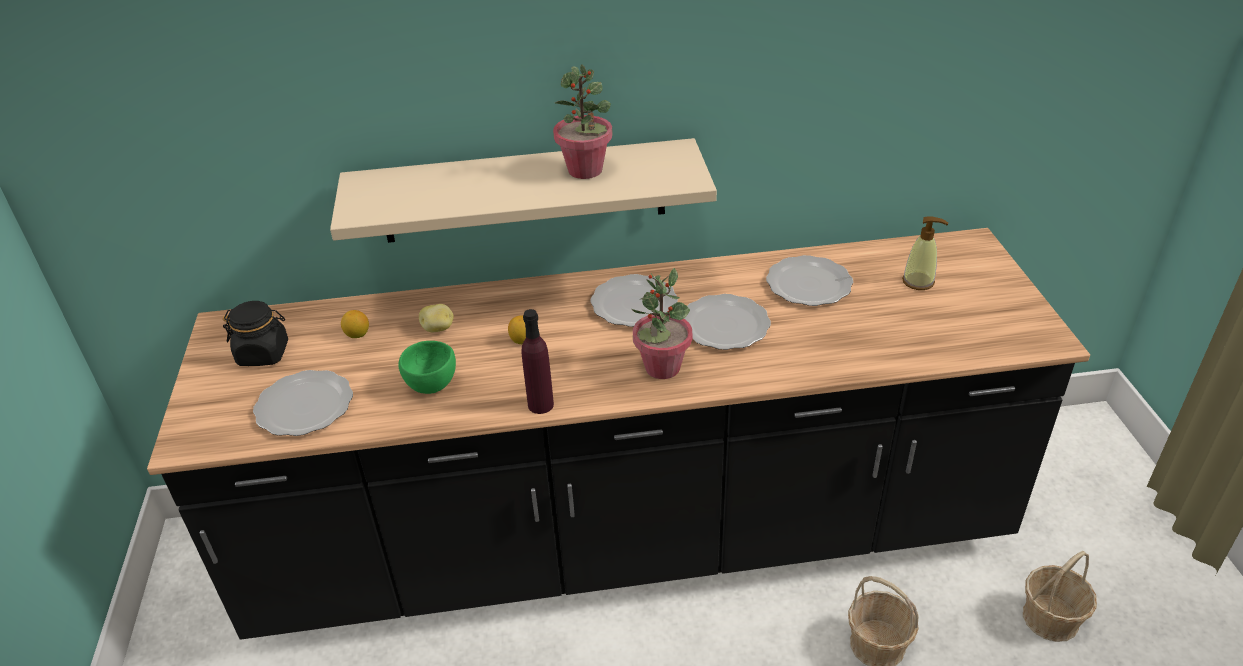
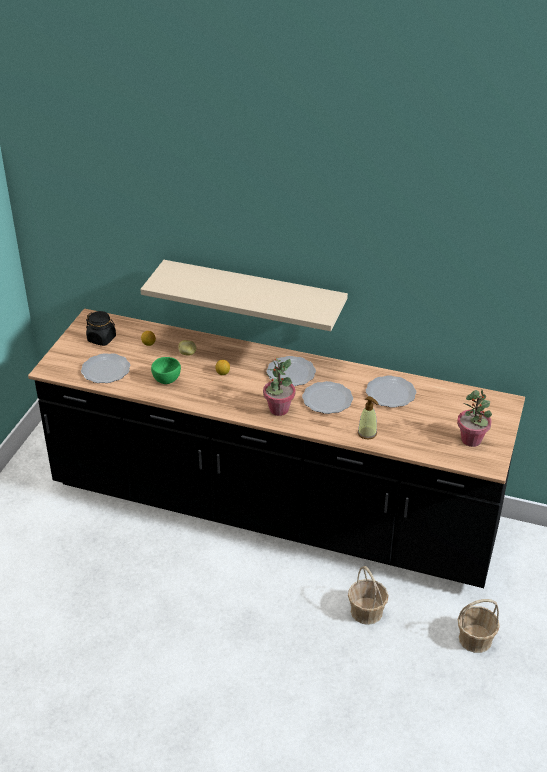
camera: 25 degrees right, 0 degrees up
(540, 405) = (209, 406): purple bottle -> none
(585, 170) = (277, 294): potted plant -> potted plant (471, 440)
(918, 281) = (451, 412): soap dispenser -> soap dispenser (367, 433)

